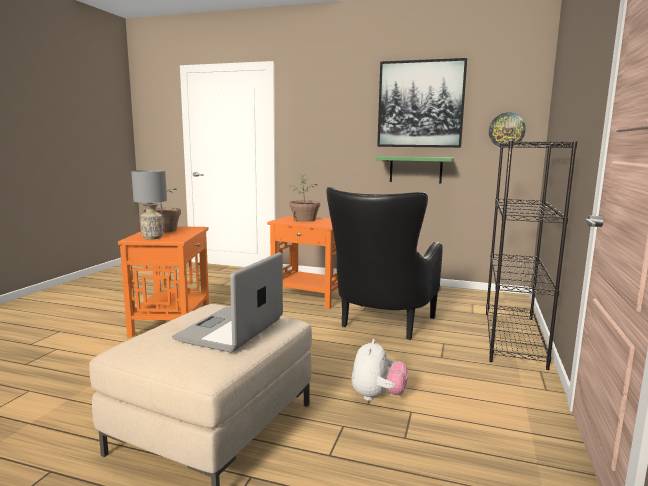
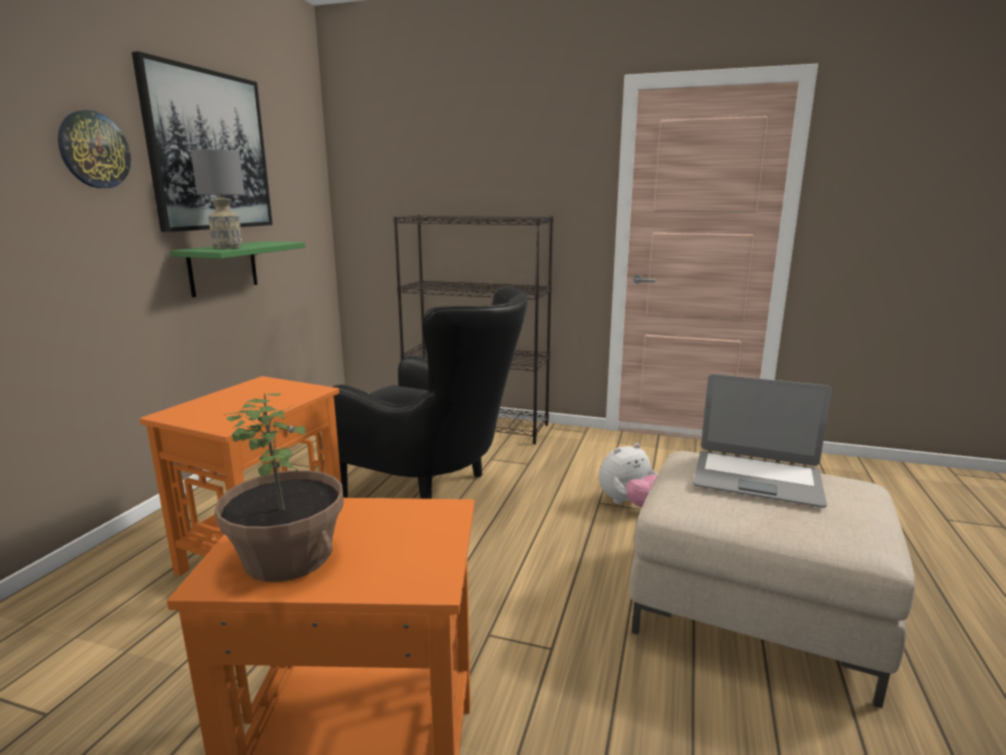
camera: 90 degrees left, 5 degrees up
(152, 238) = (414, 551): grey table lamp -> grey table lamp (227, 248)
(304, 219) = (231, 405): potted plant -> none
(377, 396) = (629, 503): plush toy -> plush toy turned 135 degrees clockwise
(506, 130) = (303, 197): wall clock -> wall clock (94, 150)

